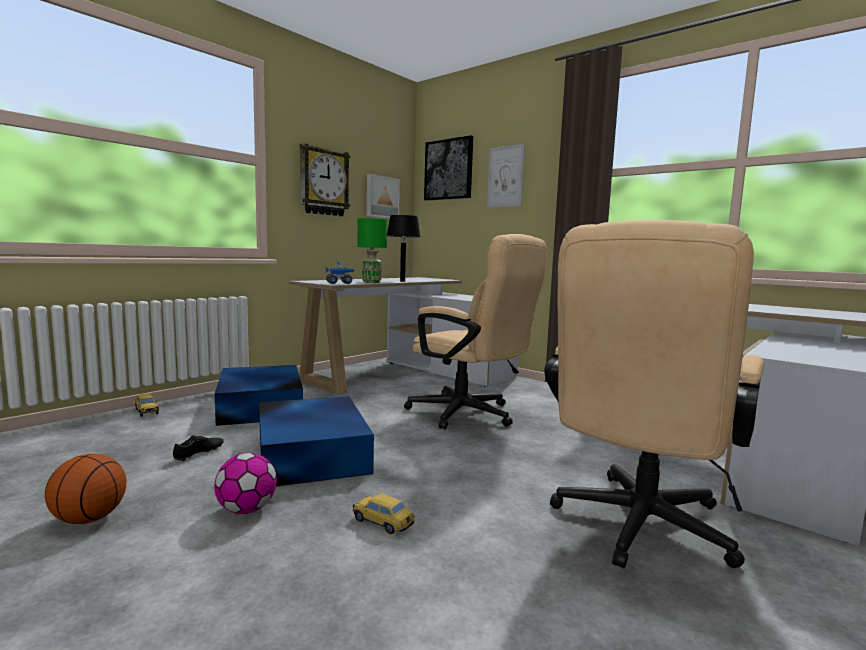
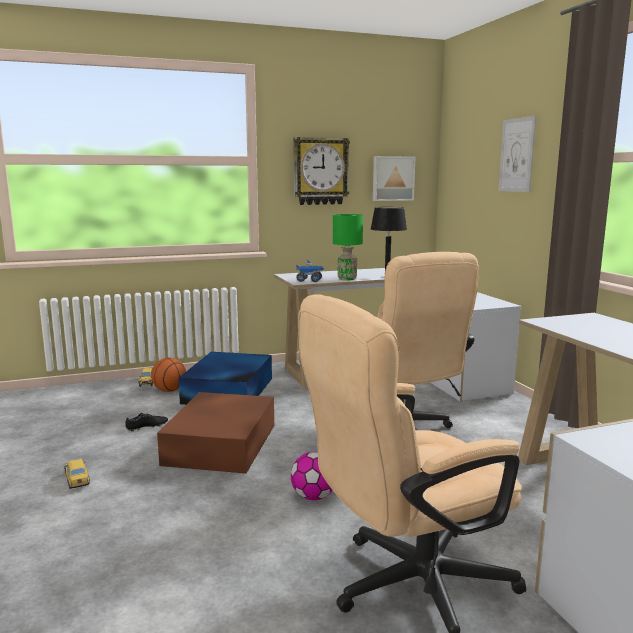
camera: 30 degrees right, 5 degrees up
(89, 519) = (48, 463): basketball -> basketball (169, 390)
(246, 510) = (134, 480): football -> football (314, 496)
(312, 452) = (222, 443): blue storage box -> brown storage box
(382, 523) = (208, 516): toy car -> toy car (77, 480)
(448, 169) = (467, 143): picture -> none

